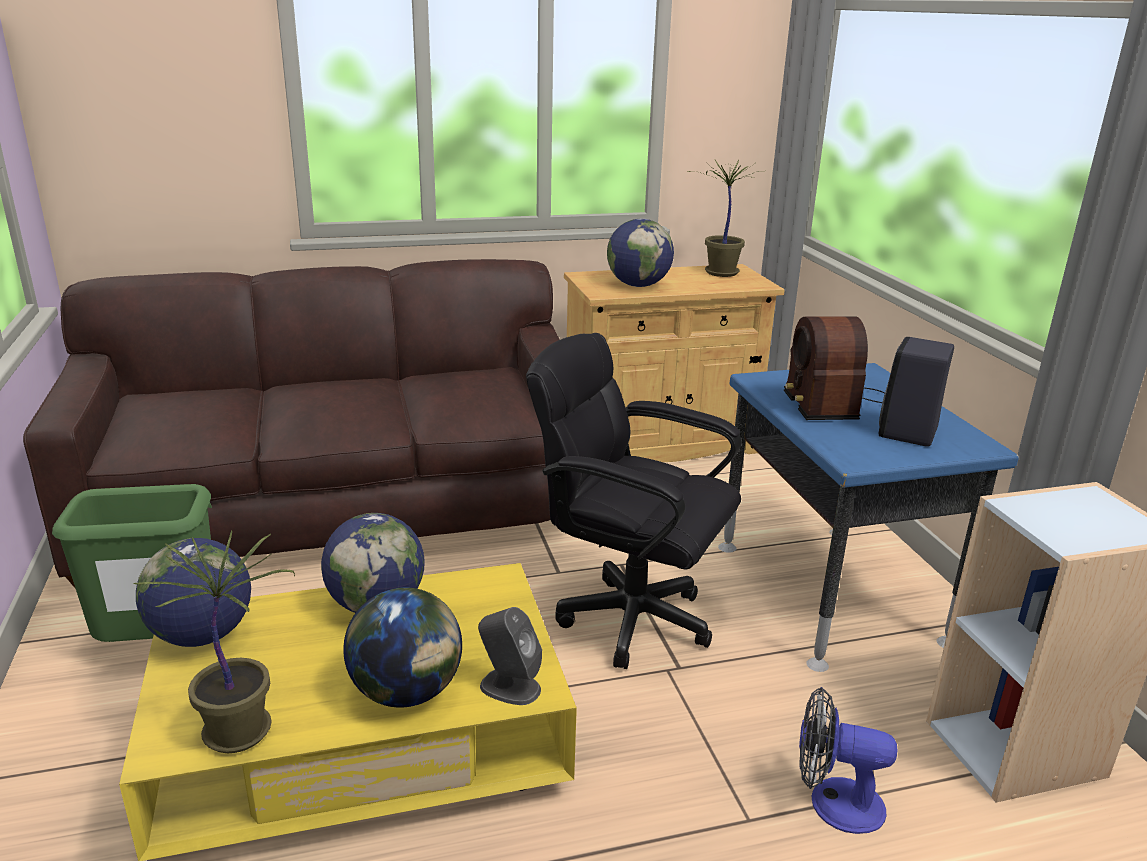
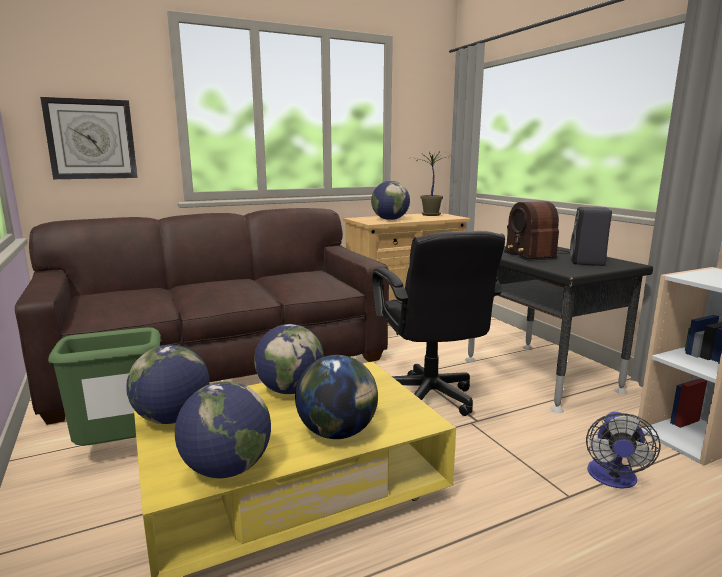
camera: 10 degrees left, 10 degrees down
(153, 142) = (91, 139): none -> wall clock
(240, 731) = (227, 469): potted plant -> globe
(509, 687) = (405, 422): grey speaker -> none
(625, 621) = (431, 401): black office chair -> black office chair turned 120 degrees counterclockwise
(831, 592) = (541, 374): blue desk -> black desk
(833, 802) = (613, 479): fan -> fan turned 75 degrees counterclockwise

